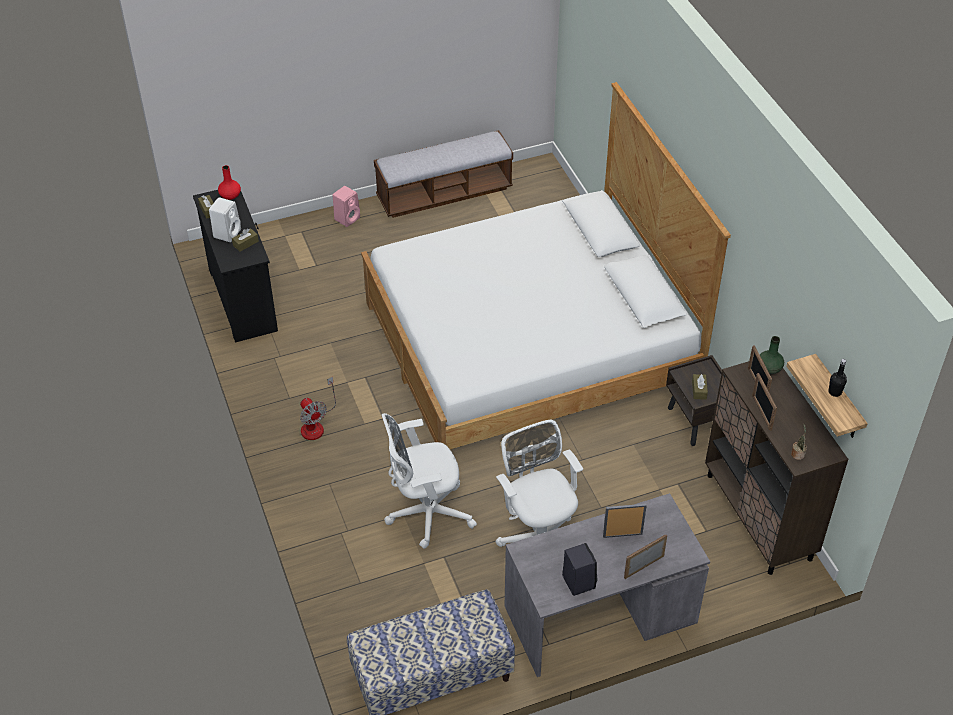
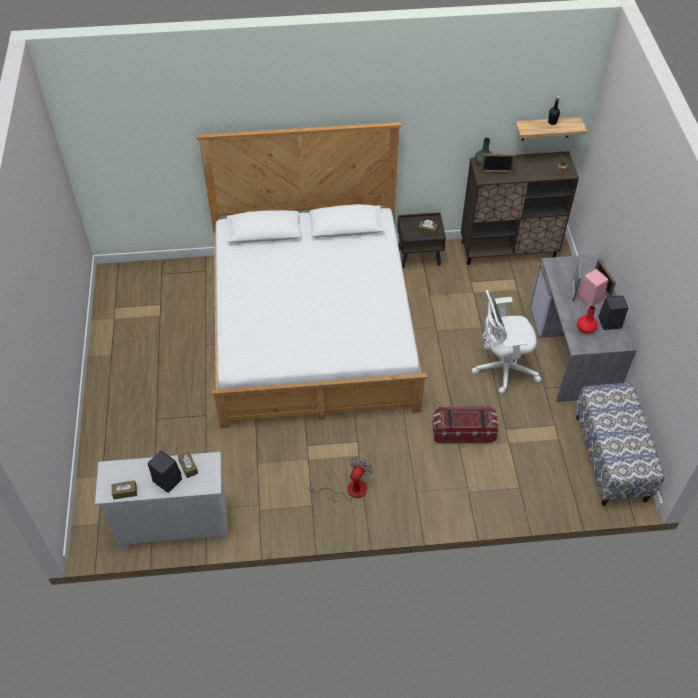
camera: 75 degrees left, 5 degrees up
(227, 233) = (166, 480): white speaker -> black speaker
(230, 195) = (112, 470): red vase -> red vase (585, 329)
(242, 299) = (173, 524): black dresser -> white dresser
(316, 424) = (349, 490): fan -> fan turned 45 degrees counterclockwise
(347, 218) = (103, 422): pink speaker -> pink speaker (589, 298)
(425, 514) = (463, 432): white office chair -> storage box
(444, 193) = (108, 345): bench -> none
(761, 413) = (522, 177): picture frame -> none

